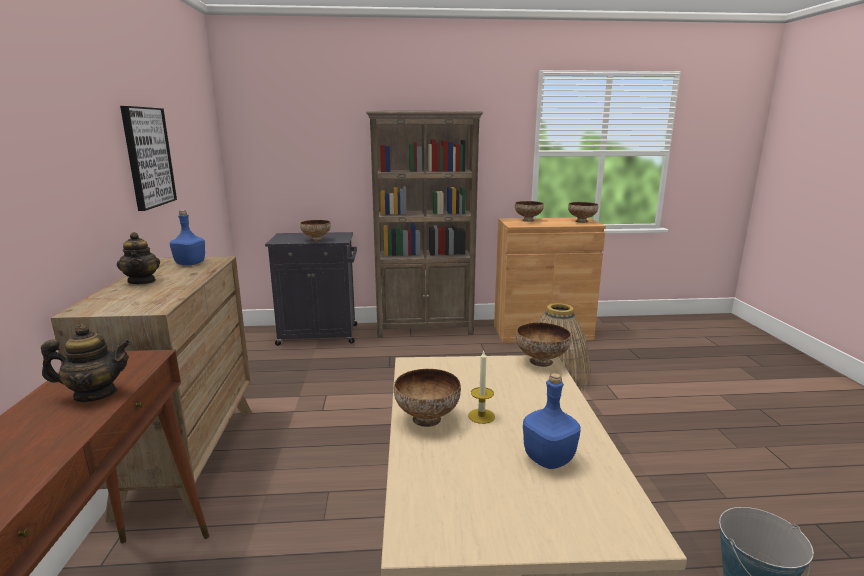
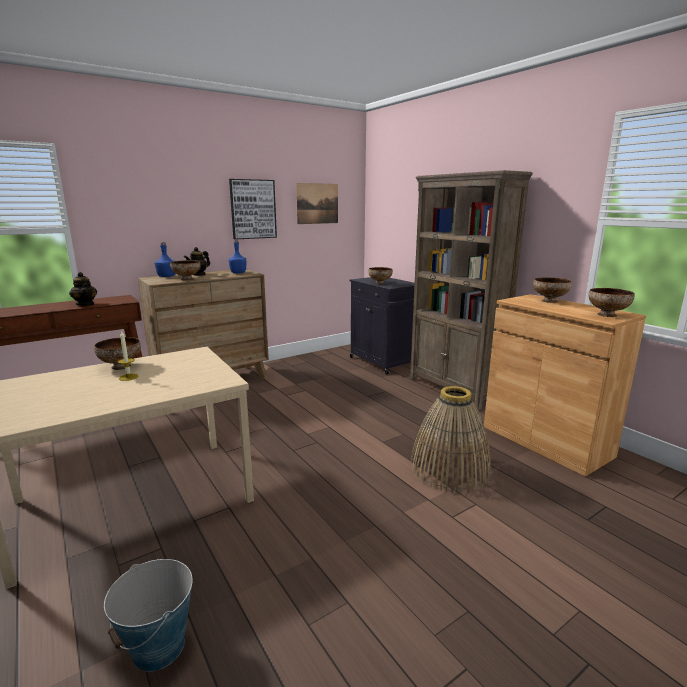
camera: 60 degrees right, 0 degrees up
(193, 144) = (317, 203): none -> picture
(541, 362) = (227, 380): bowl -> bowl (186, 279)
(549, 459) = (74, 400): blue bottle -> blue bottle (166, 276)

